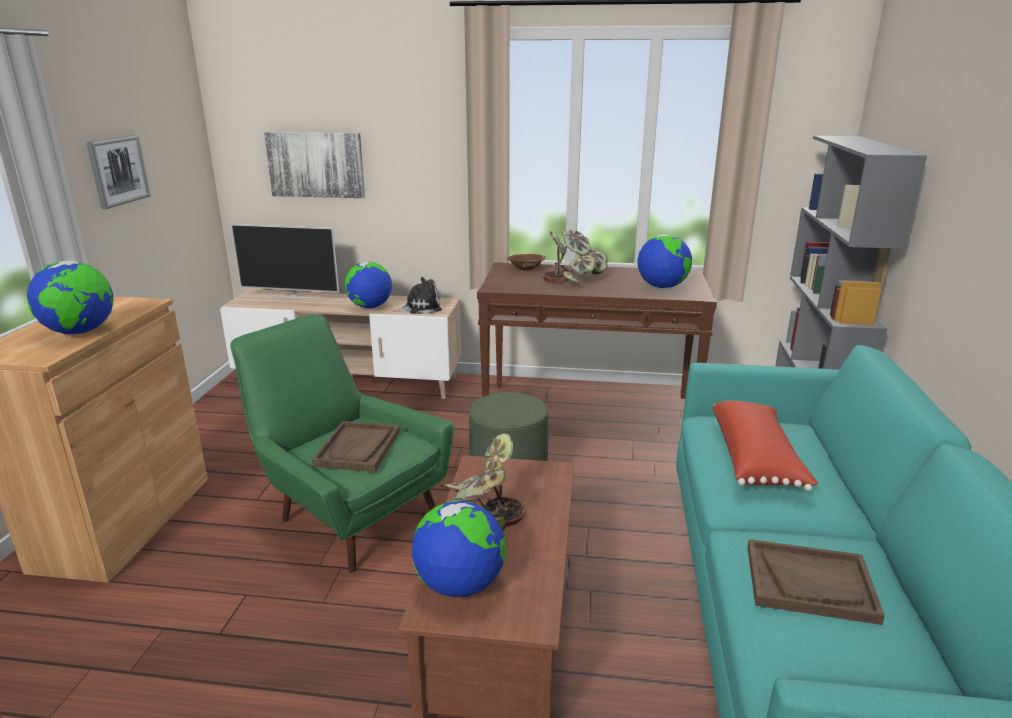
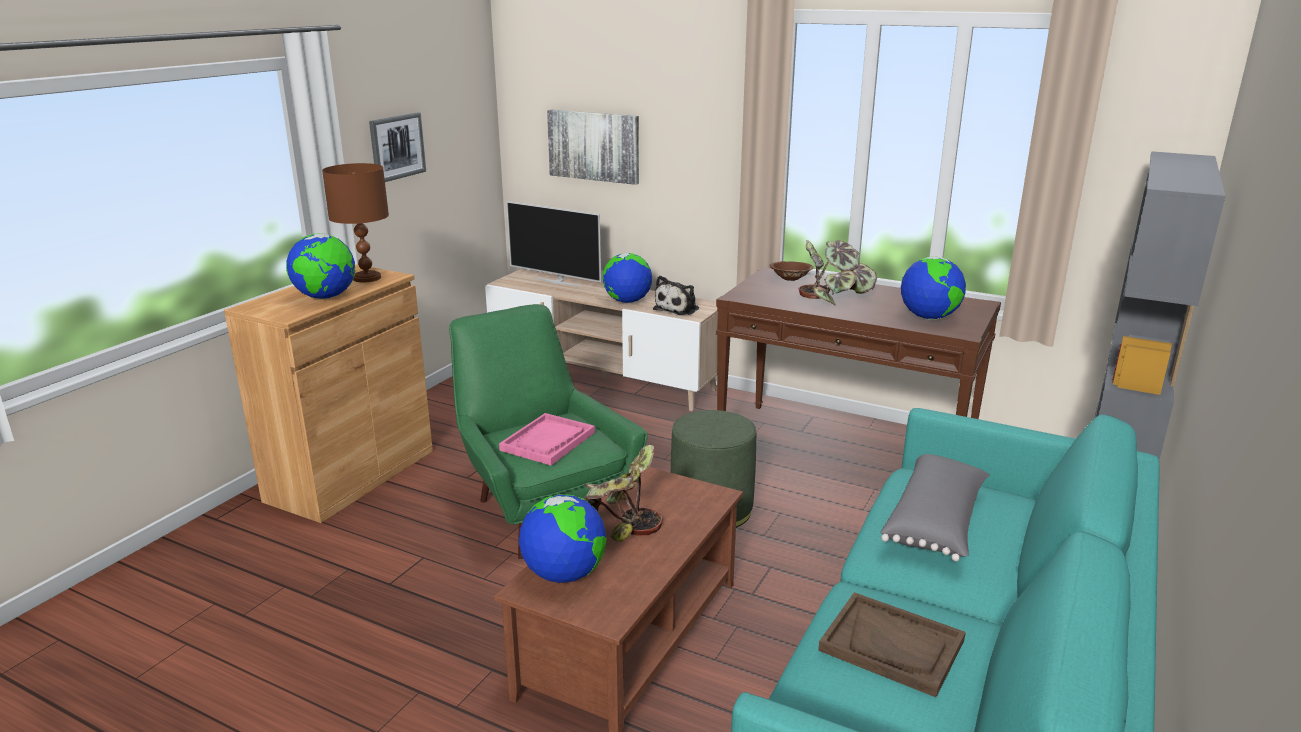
camera: 20 degrees right, 0 degrees up
(119, 308) = (367, 278): none -> brown table lamp
(358, 448) = (548, 441): brown tray -> pink tray
(420, 308) = (678, 308): plush toy -> plush toy turned 120 degrees clockwise
(756, 459) = (936, 523): red pillow -> grey pillow

